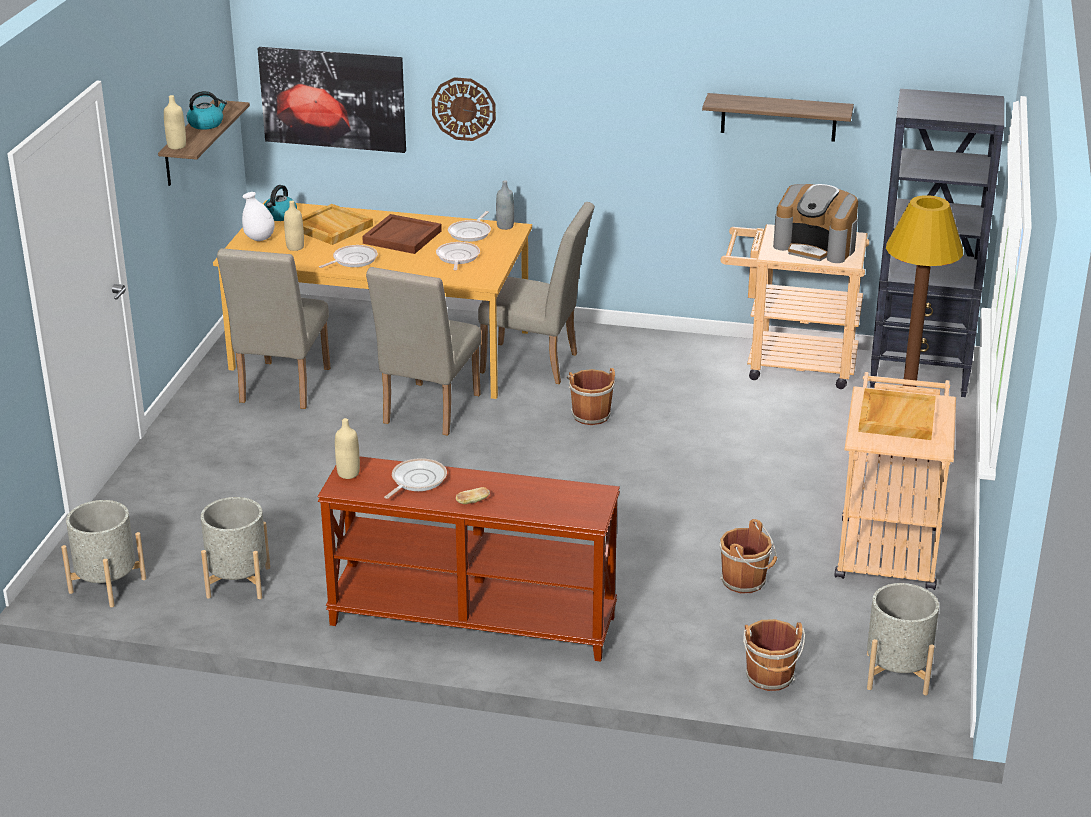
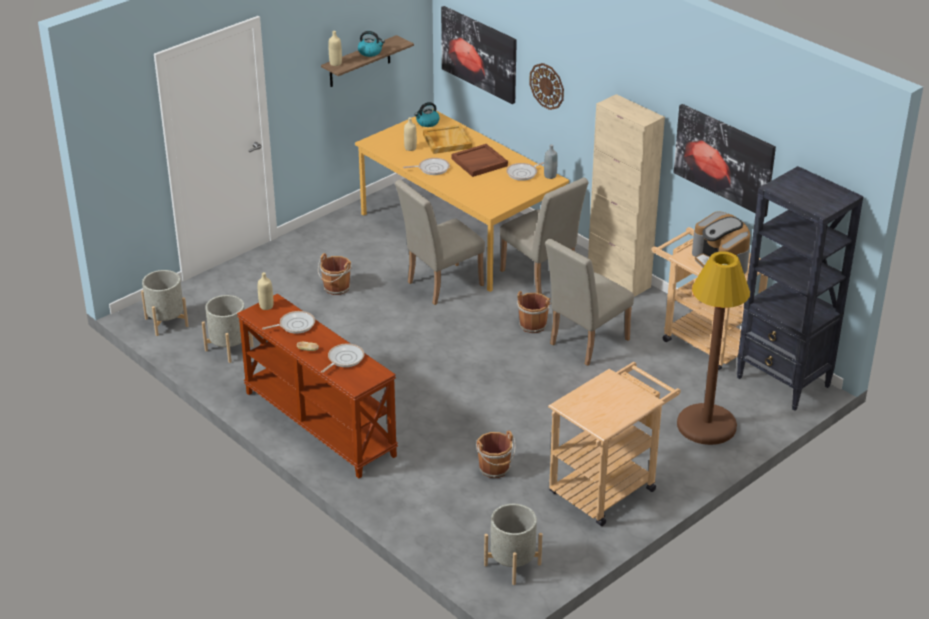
camera: 35 degrees right, 5 degrees up
(259, 239) = (397, 135): white vase -> none
(281, 389) = (376, 238): beige chair -> beige chair (585, 344)
(457, 257) = (494, 188): frying pan -> frying pan (344, 359)
(625, 337) = (618, 280): none -> beige cabinet
(770, 678) = (438, 532): brown bucket -> brown bucket (336, 288)
(778, 117) = (724, 159): shelf -> picture
(896, 417) = (605, 399): beige tray -> none

